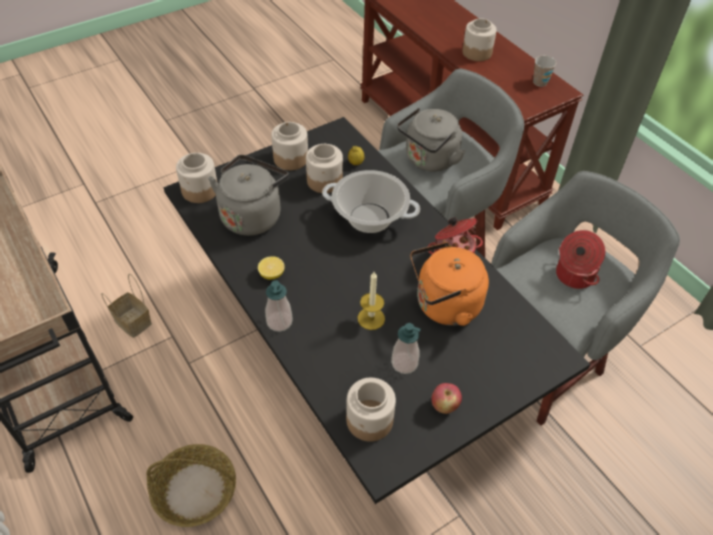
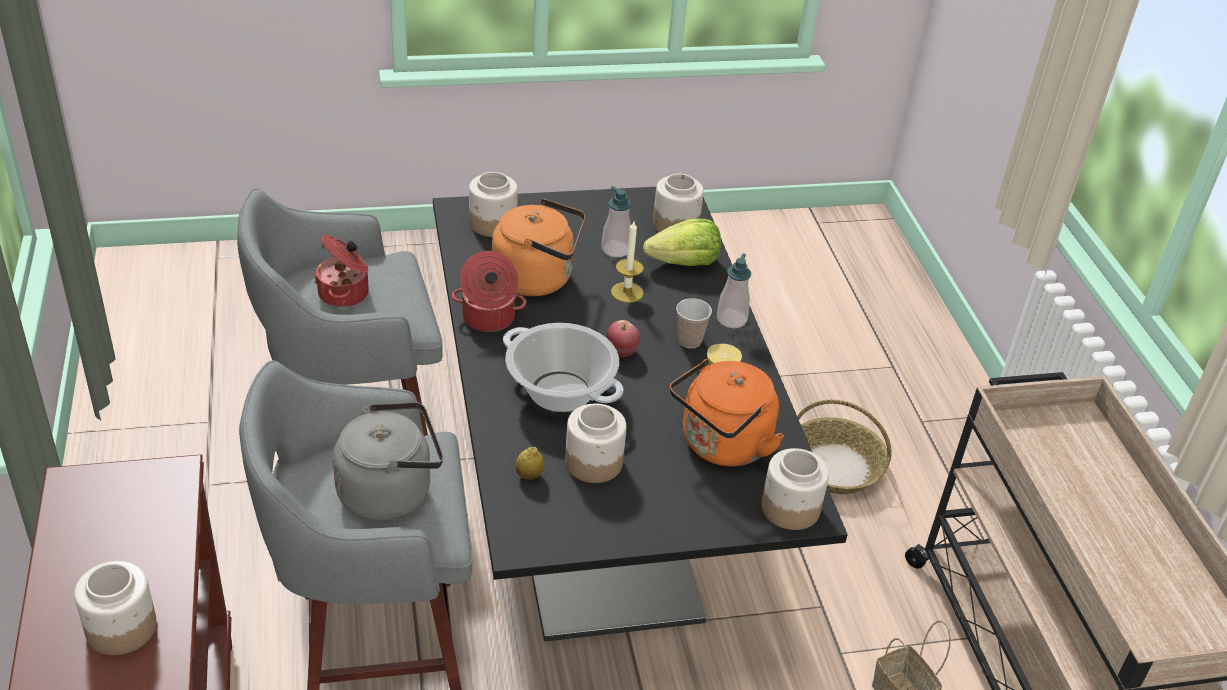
camera: 160 degrees left, 10 degrees down
(252, 215) = (722, 446): grey kettle -> orange kettle
(290, 158) = (628, 517): jar -> jar (492, 224)
(340, 370) = (684, 263): none -> lettuce
(444, 406) = (599, 213): apple -> apple (621, 352)
(540, 82) = (88, 514): cup -> cup (689, 341)

